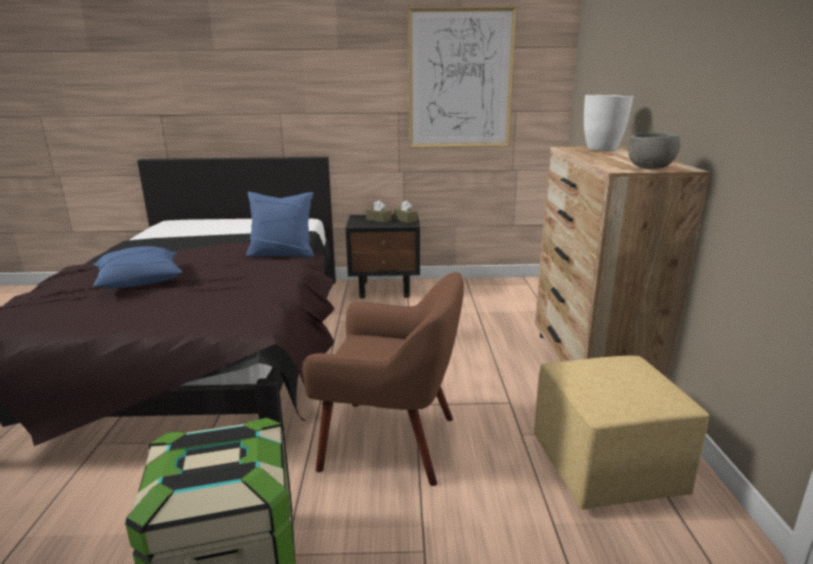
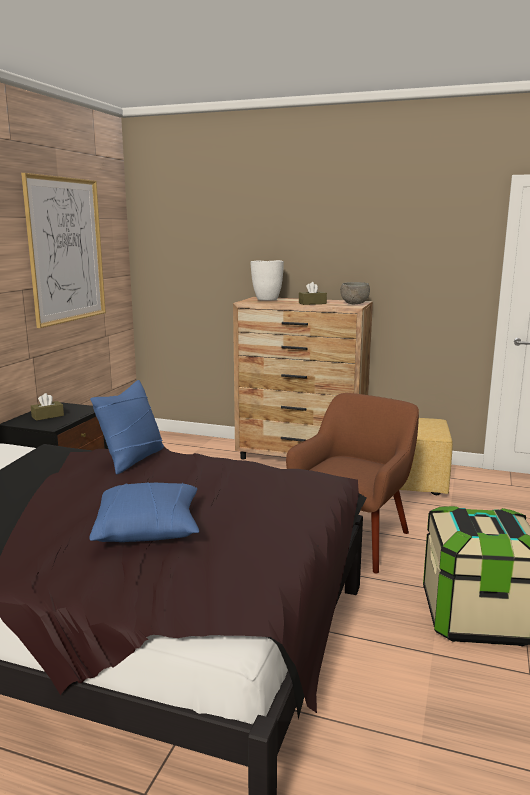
camera: 70 degrees left, 5 degrees down
(405, 220) = (69, 408): brown tissue box -> brown tissue box (312, 303)

